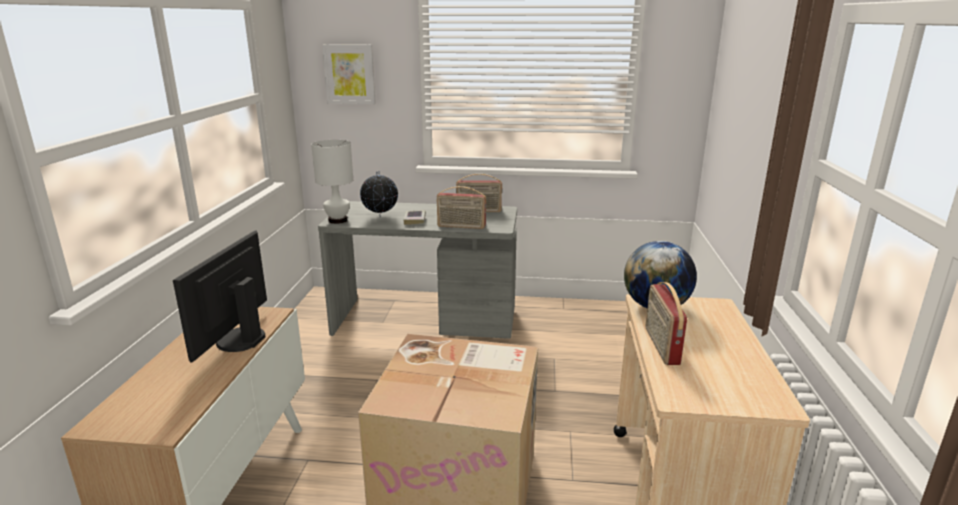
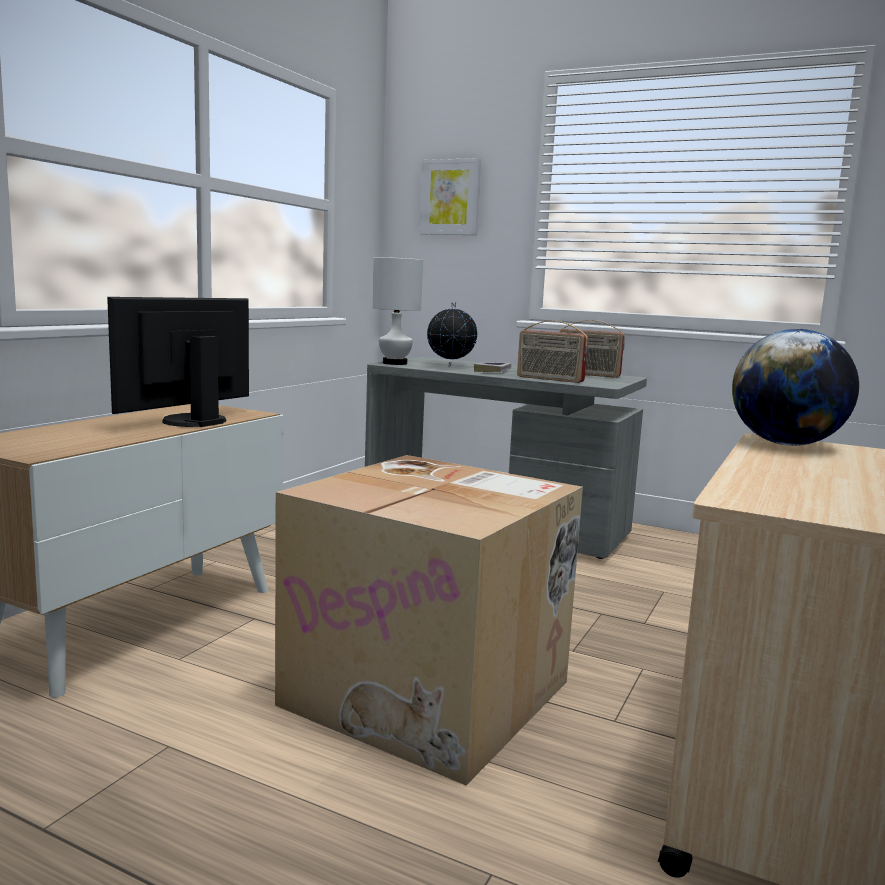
camera: 20 degrees right, 10 degrees down
(660, 346) = (759, 466): radio -> none

